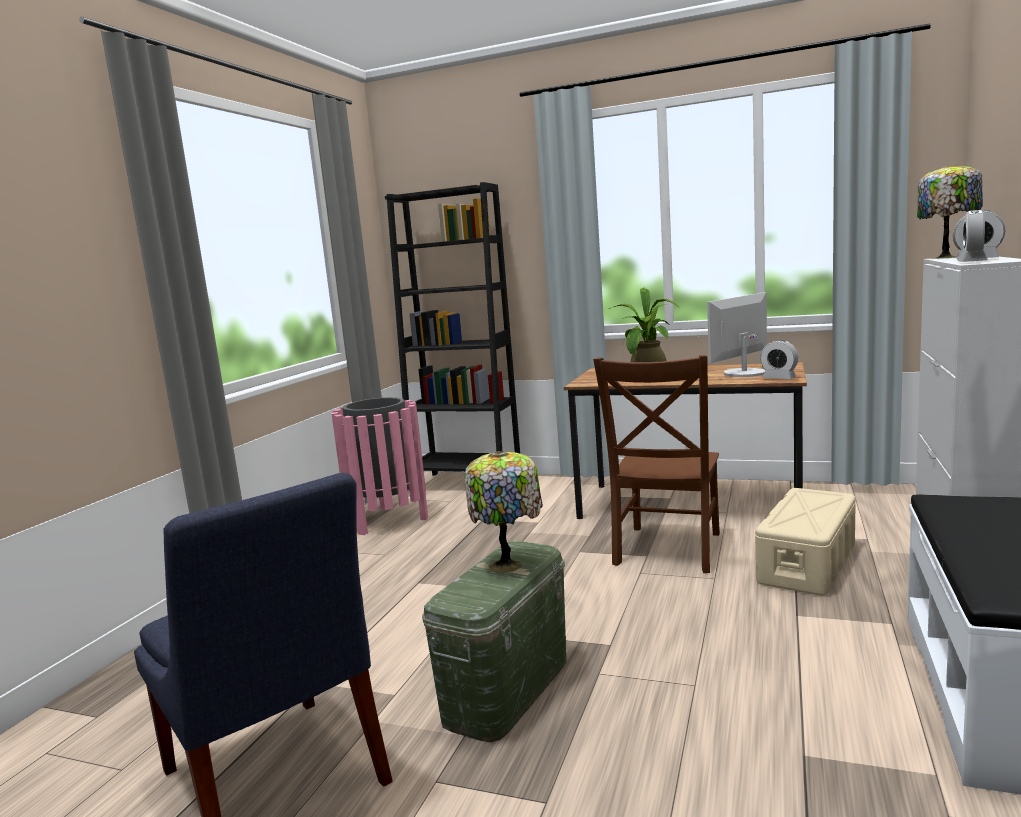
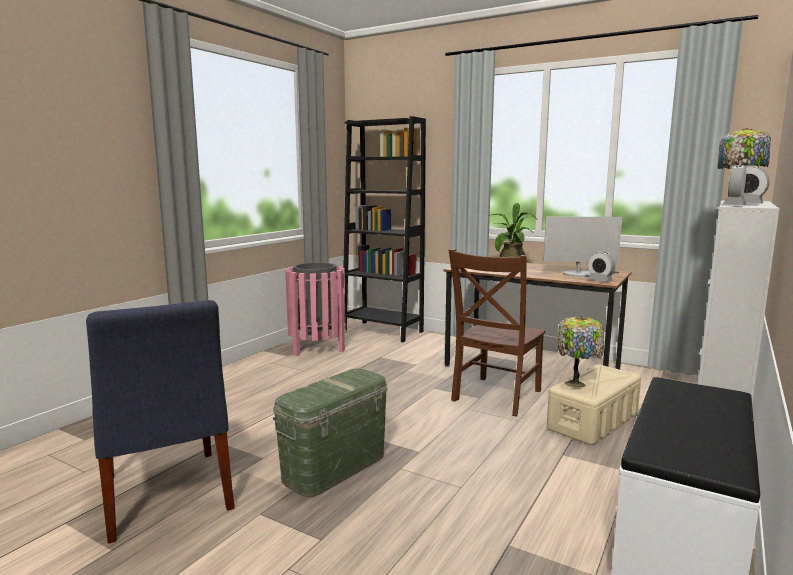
camera: 10 degrees right, 0 degrees up
(508, 565) = (344, 382): table lamp -> table lamp (577, 384)
(743, 373) = (578, 274): monitor -> monitor turned 150 degrees counterclockwise

